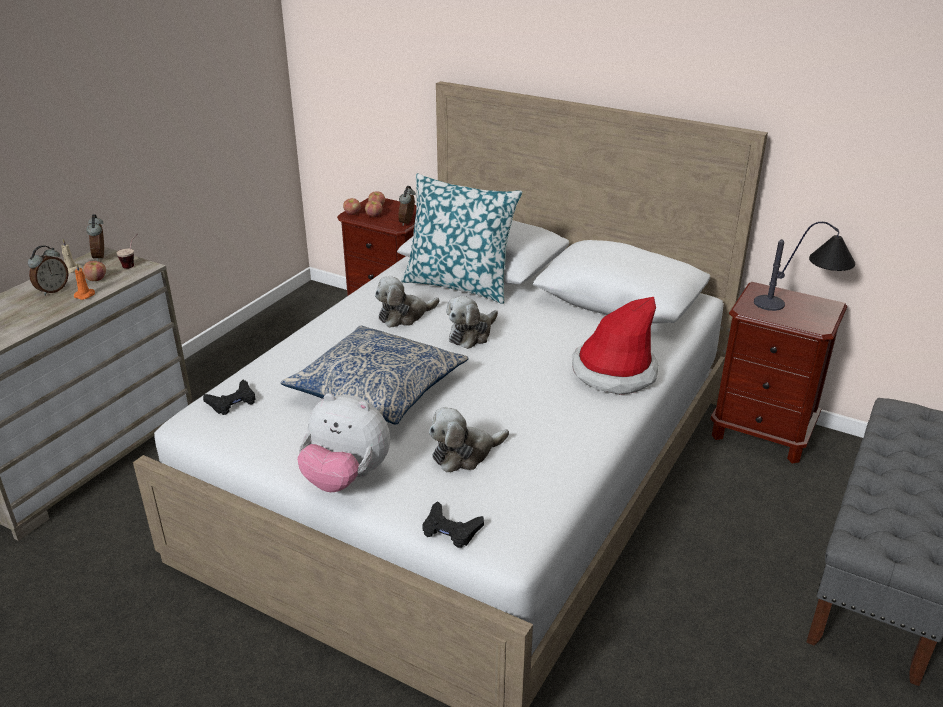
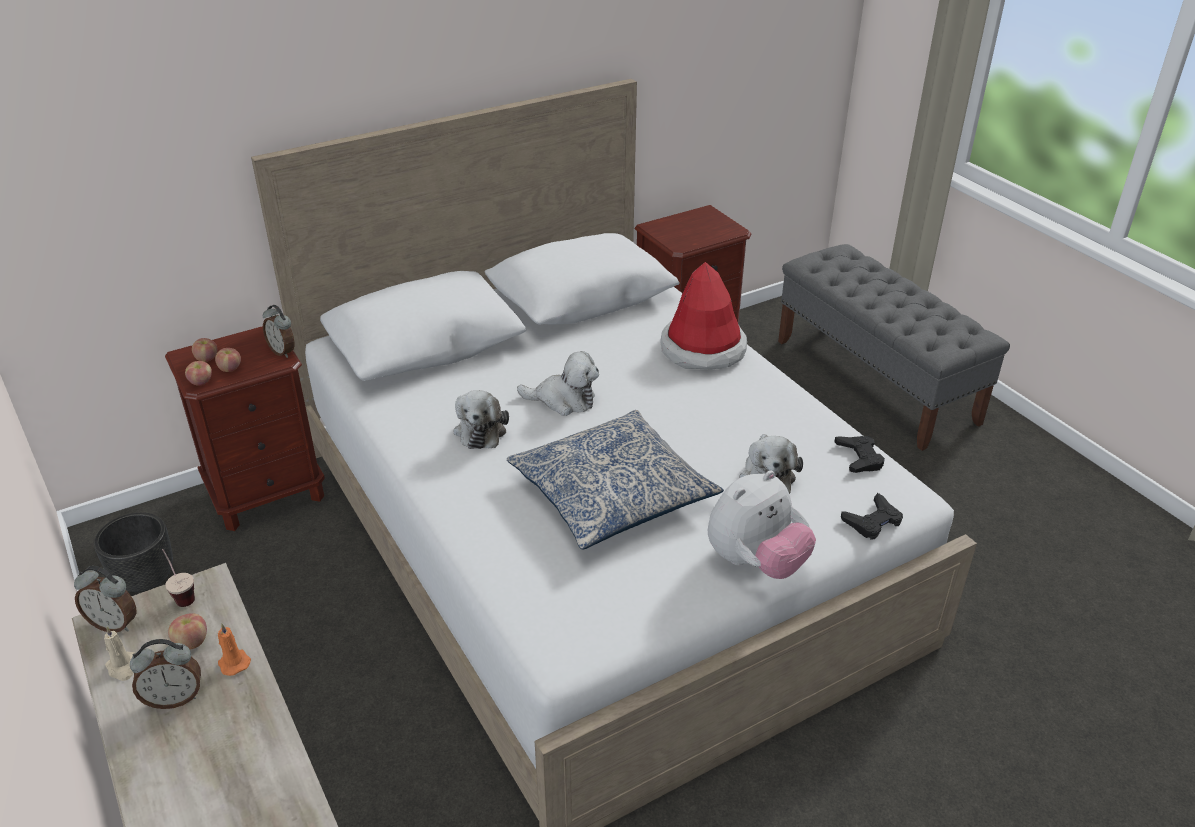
camera: 60 degrees left, 5 degrees up
(52, 290) = (174, 698): alarm clock -> alarm clock turned 105 degrees clockwise
(232, 402) = (547, 611): black game controller -> black game controller (859, 458)
(290, 319) = (145, 578): none -> black planter
(459, 284) = (453, 372): pillow -> none
(471, 334) = (563, 400): plush toy -> plush toy turned 60 degrees counterclockwise
(801, 306) = (698, 223): table lamp -> none

